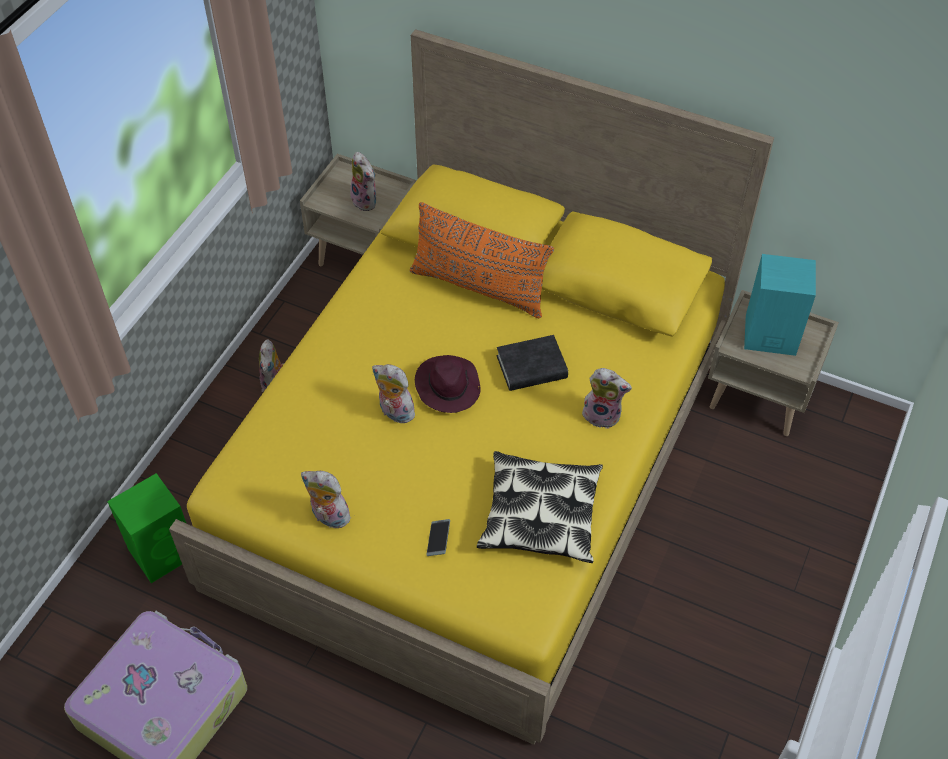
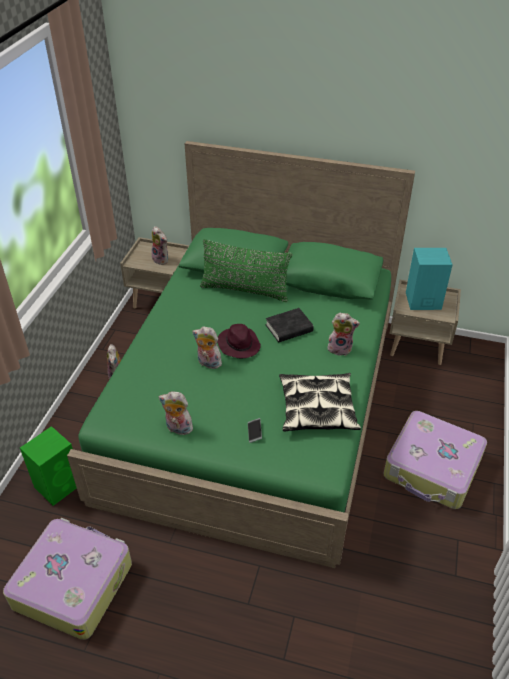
camera: 10 degrees left, 10 degrees down
(475, 462) = (255, 403): yellow bed -> green bed
(479, 287) = (245, 290): orange pillow -> green pillow
(722, 612) = (432, 468): none -> suitcase

